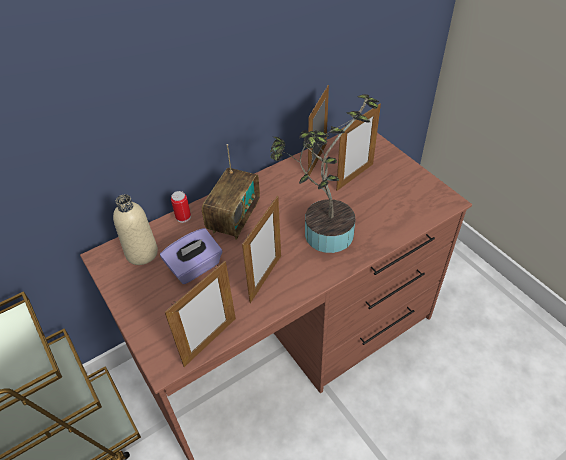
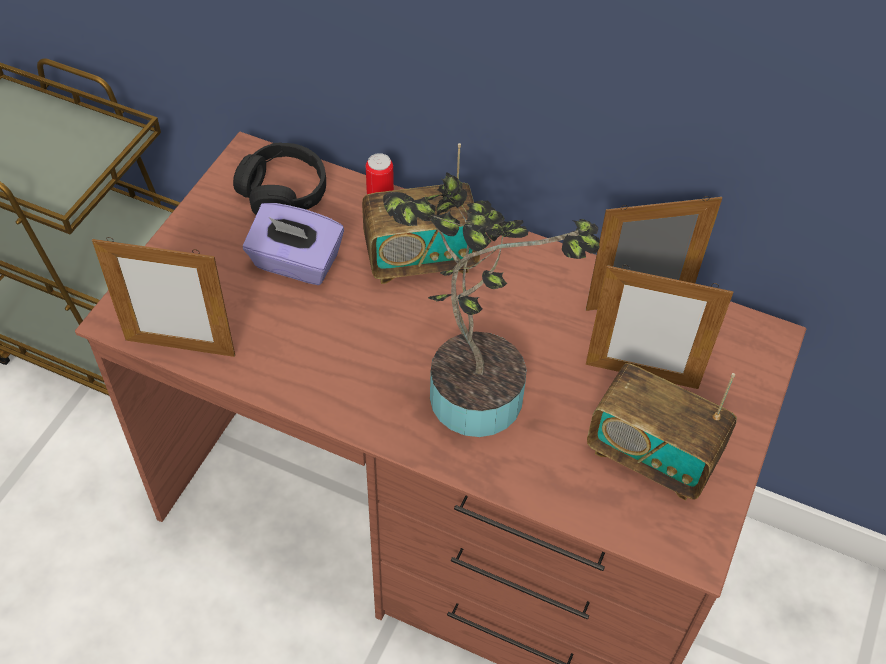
camera: 55 degrees right, 5 degrees up
(142, 253) = (283, 191): beige bottle -> black headphones
(265, 278) = (329, 356): picture frame -> none
(396, 192) = (651, 456): none -> radio

